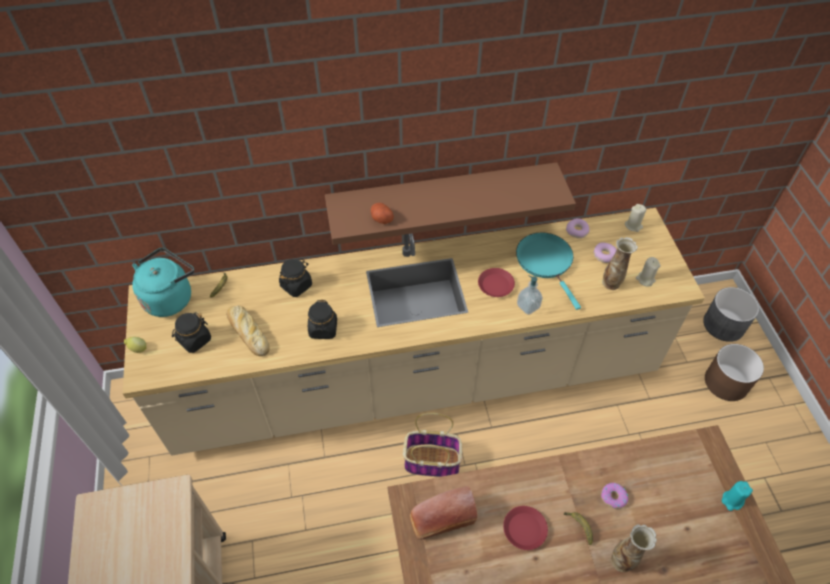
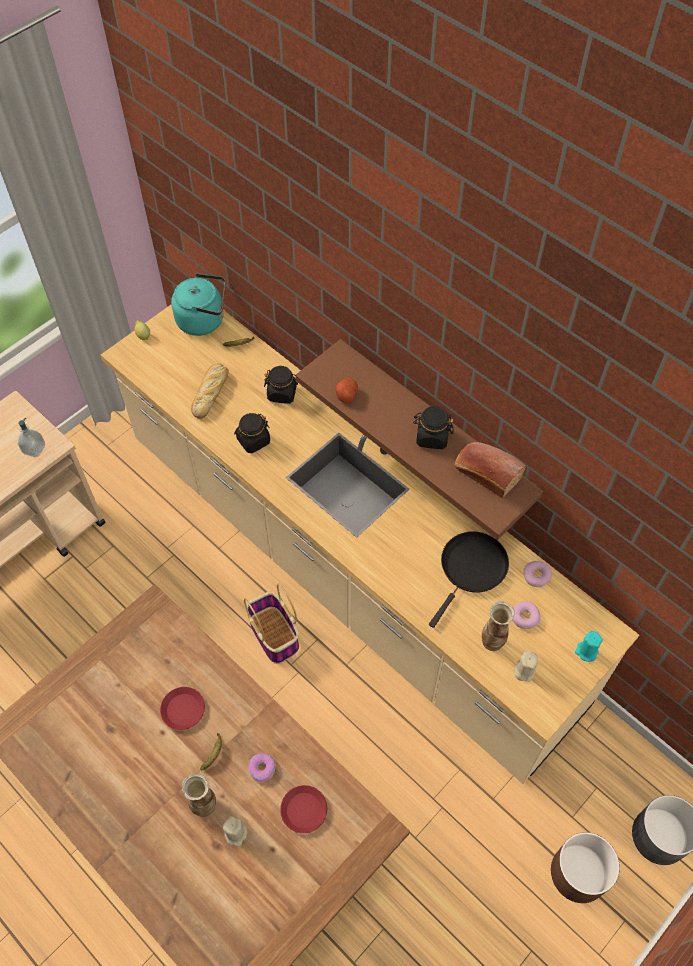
camera: 55 degrees right, 5 degrees up
(194, 340) = (177, 364): black jar -> black jar (431, 437)
(441, 519) = (151, 640): bread -> bread (485, 473)
(496, 285) = (406, 542): red plate -> red plate (304, 810)
(528, 306) = (402, 582): soap dispenser -> soap dispenser (34, 449)
(546, 261) = (471, 569): turquoise frying pan -> black frying pan
(633, 226) = (591, 625): beige candle -> beige candle (236, 834)
(732, 500) = (330, 880): turquoise candle -> turquoise candle (586, 651)

